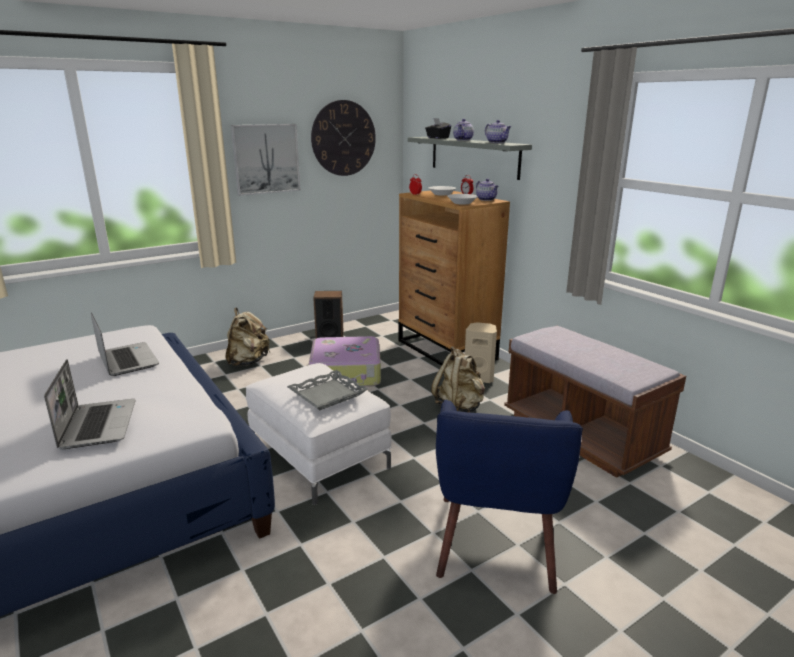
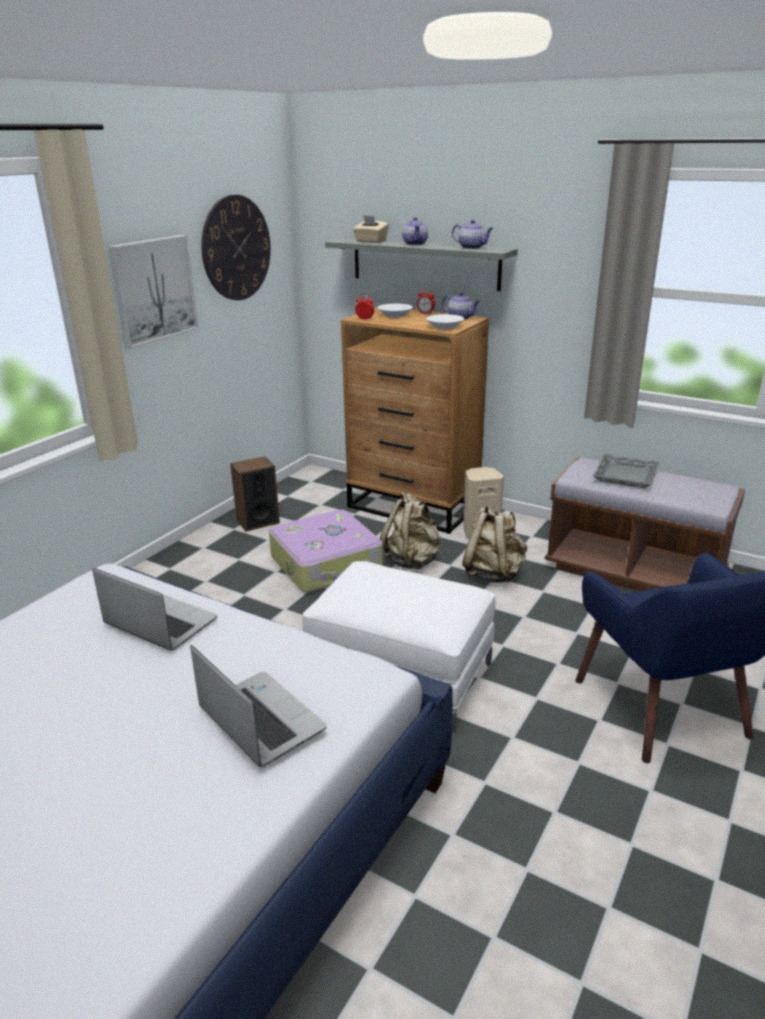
camera: 25 degrees left, 5 degrees up
(248, 362) = (183, 580): beige backpack -> beige backpack (412, 560)
(328, 395) = (430, 599): grey tray -> grey tray (626, 476)
(437, 138) = (370, 241): black tissue box -> beige tissue box

